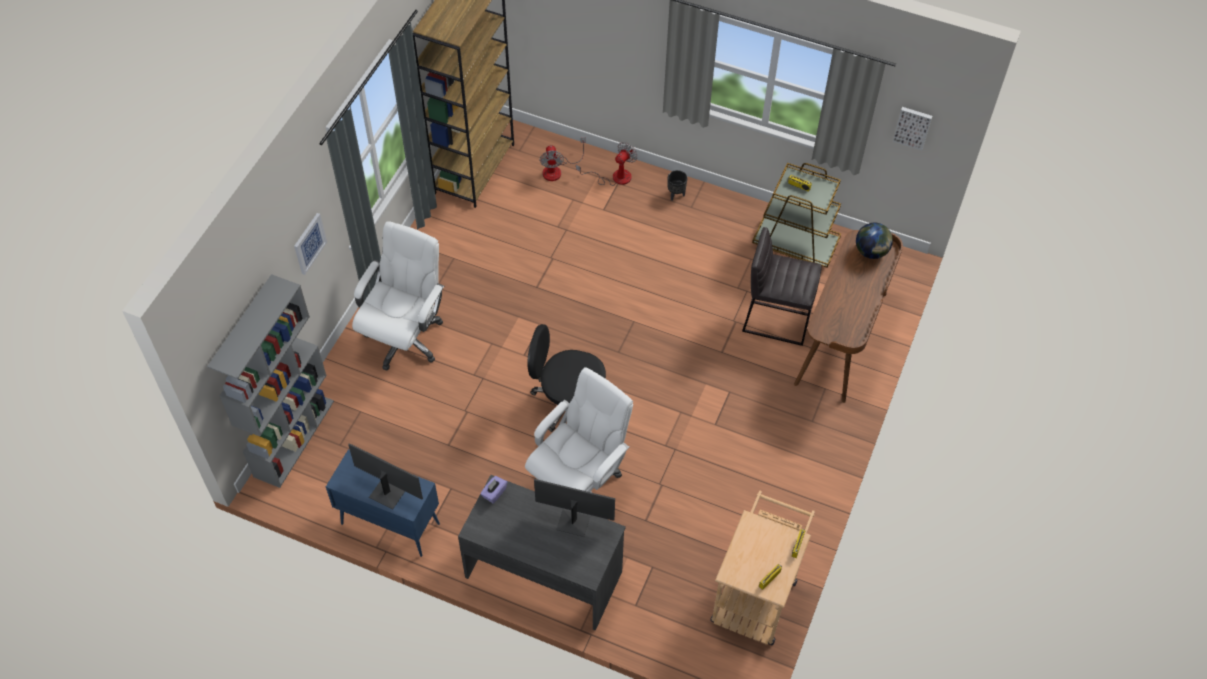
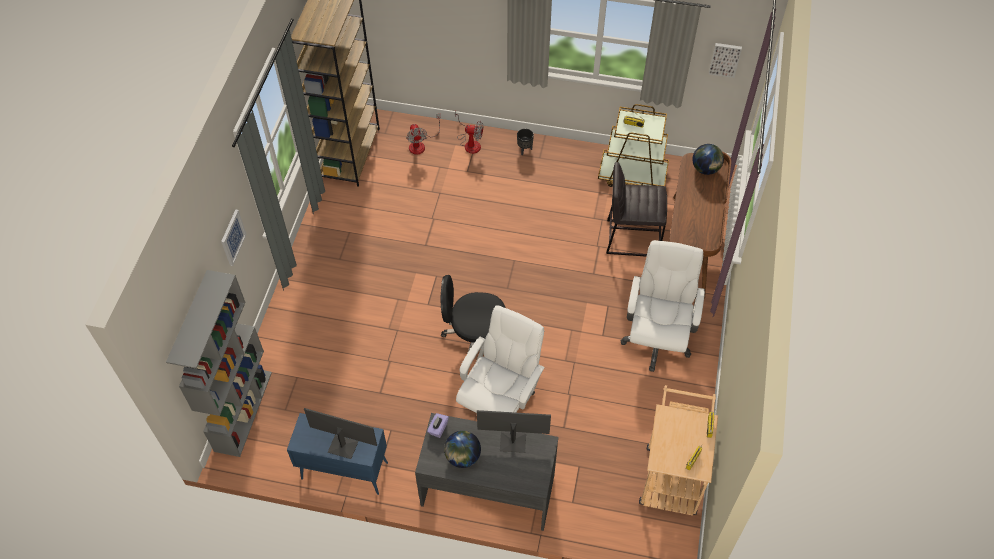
camera: 10 degrees left, 0 degrees up
(405, 337) = (322, 307): white office chair -> white office chair (656, 339)
(514, 529) = (462, 457): none -> globe
(614, 177) = (470, 143): fan -> fan turned 75 degrees clockwise

